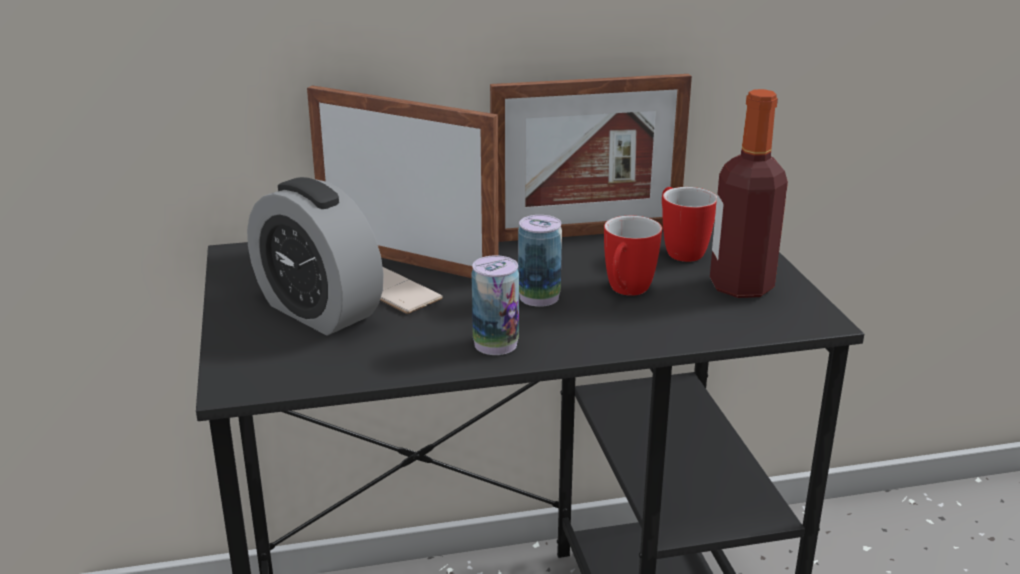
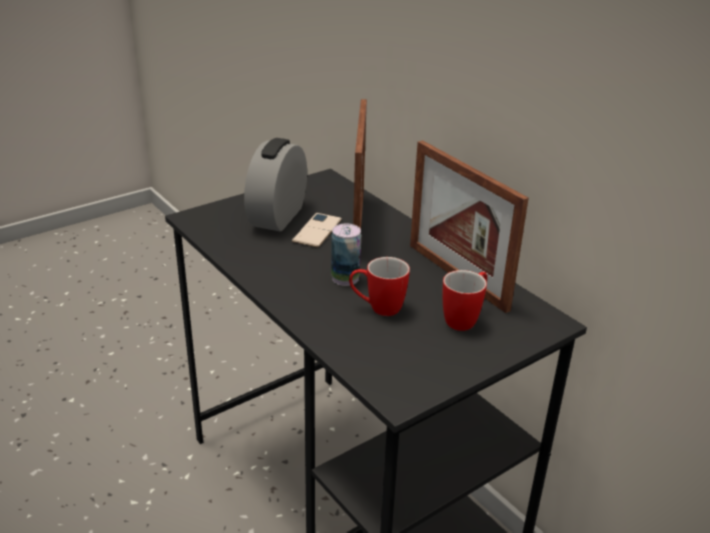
camera: 65 degrees right, 5 degrees up
(495, 344) = (275, 276): can -> none
(741, 286) = (426, 355): bottle -> none

